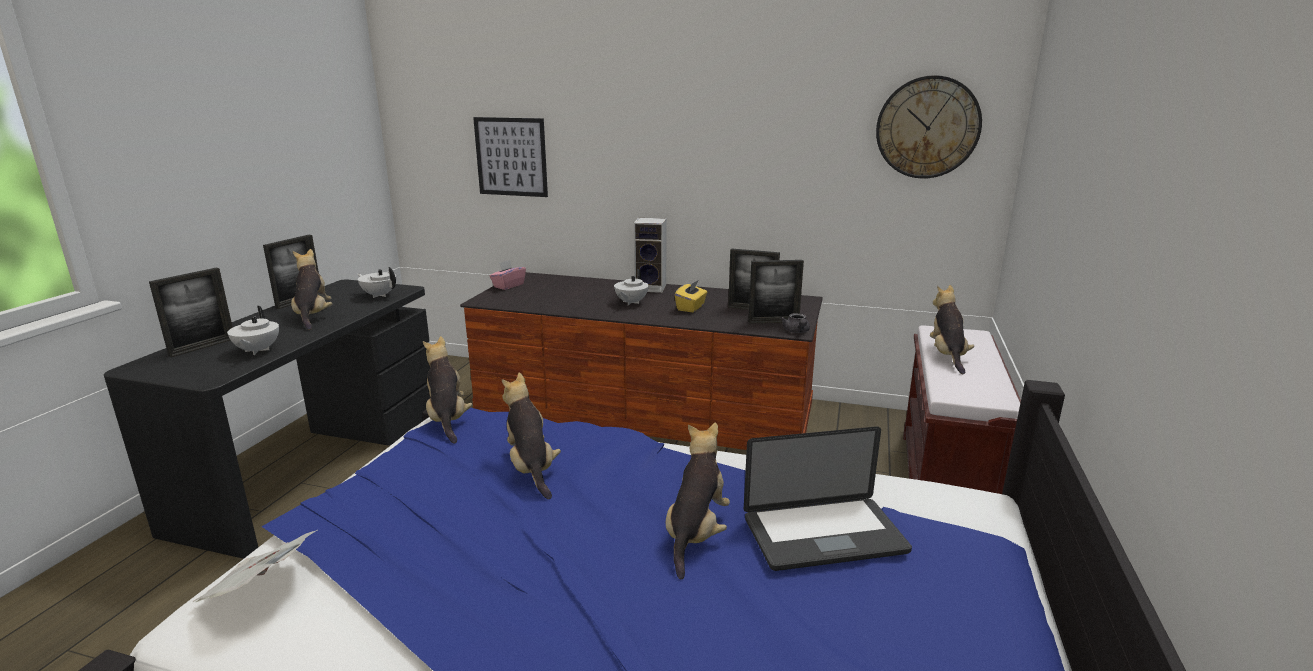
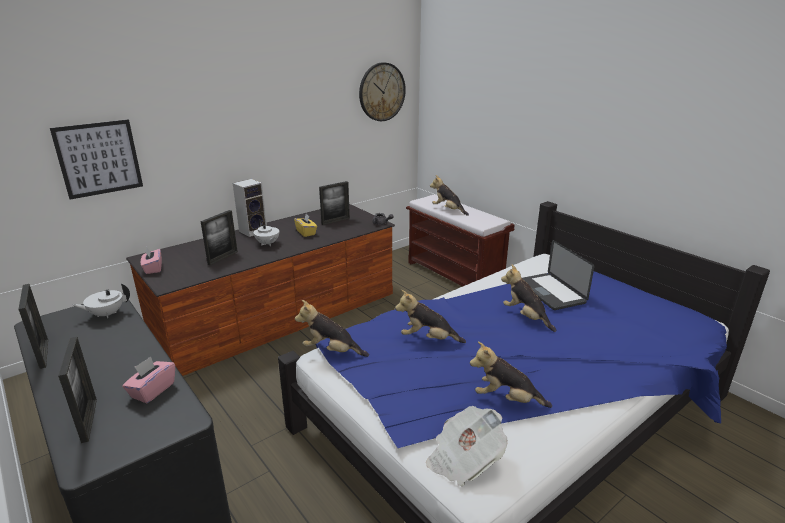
camera: 55 degrees left, 5 degrees up
(257, 351) = (152, 390): white teapot -> pink tissue box
(313, 316) = (104, 352): plush toy -> plush toy (506, 399)
(773, 322) = (361, 223): picture frame -> picture frame (223, 258)
(824, 535) = (550, 292): laptop -> laptop turned 135 degrees clockwise

